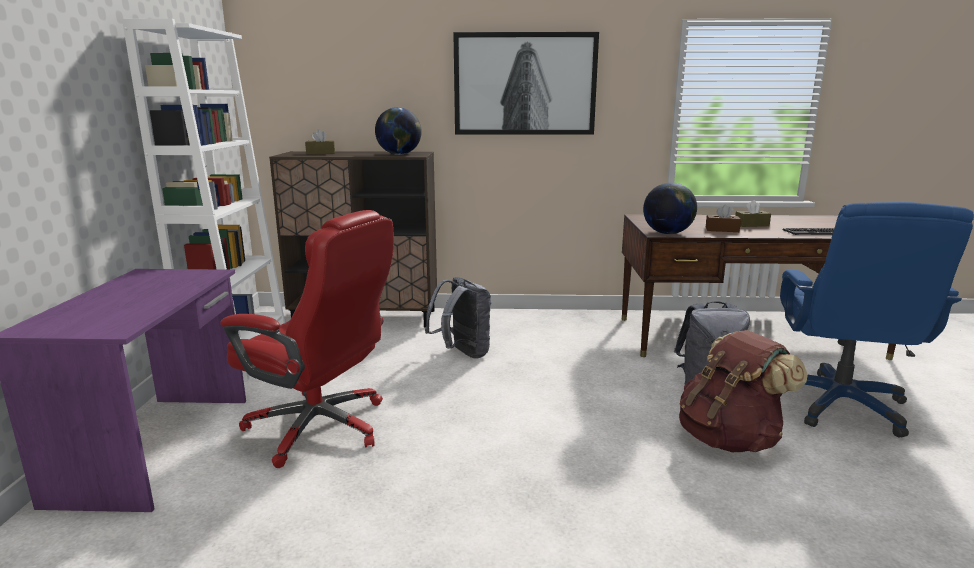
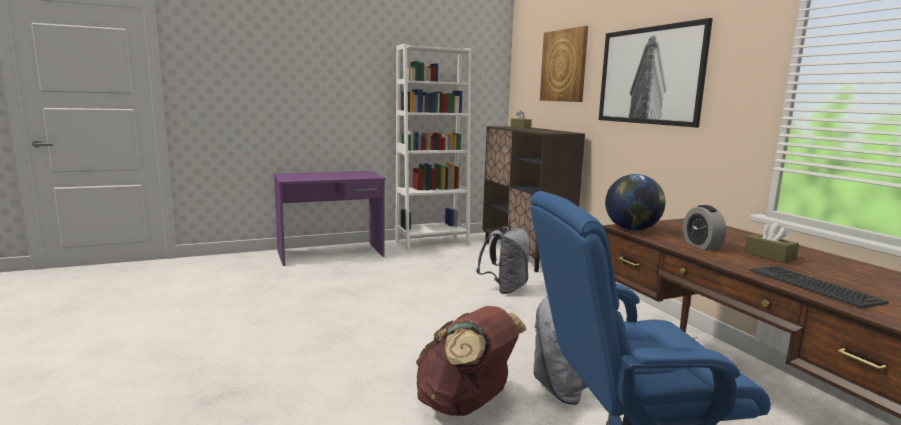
camera: 65 degrees right, 5 degrees down
(321, 427) = (370, 275): red office chair -> none
(371, 67) = (564, 66): none -> picture
(399, 154) = (547, 131): globe -> none
(722, 230) = (701, 245): brown tissue box -> alarm clock

